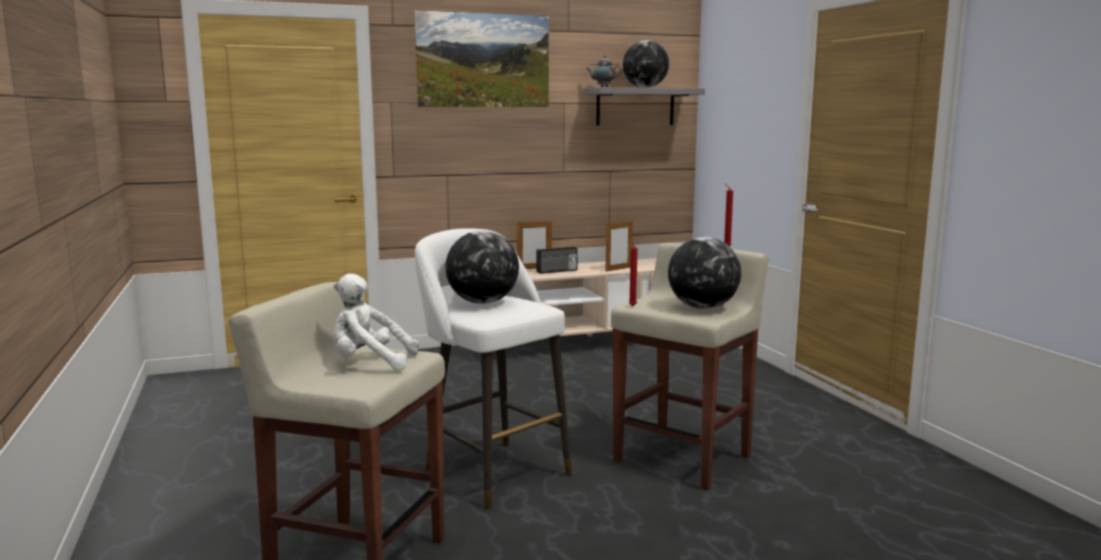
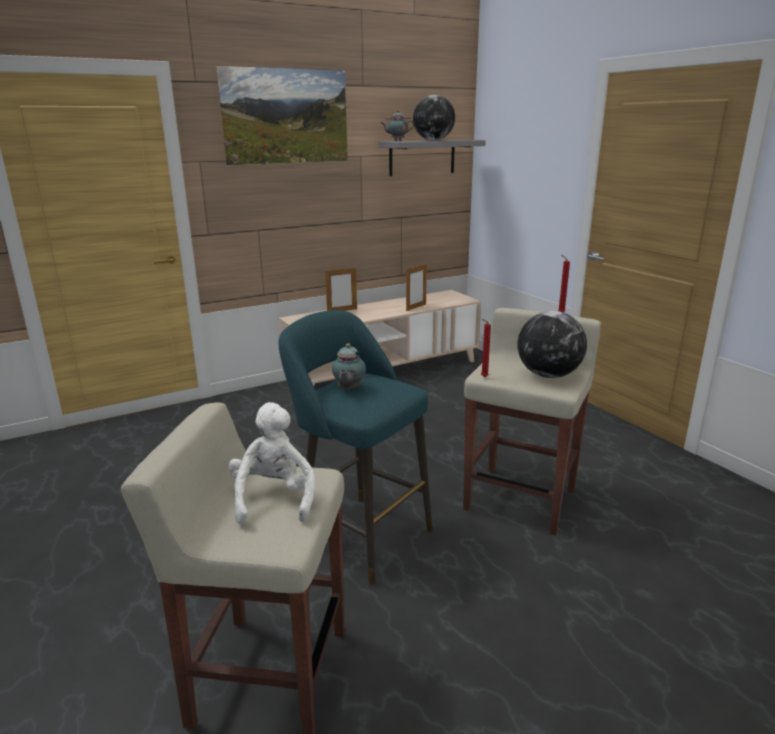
camera: 10 degrees left, 10 degrees up
(369, 363) = (274, 498): white plush toy -> white plush toy turned 90 degrees clockwise
(482, 302) = (348, 389): globe -> teapot
(492, 471) = (359, 534): white stool -> turquoise stool
(557, 271) = (364, 313): radio -> none

